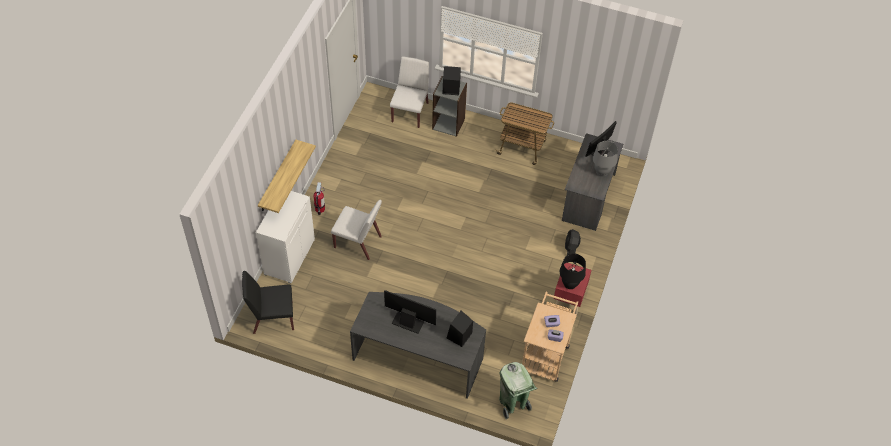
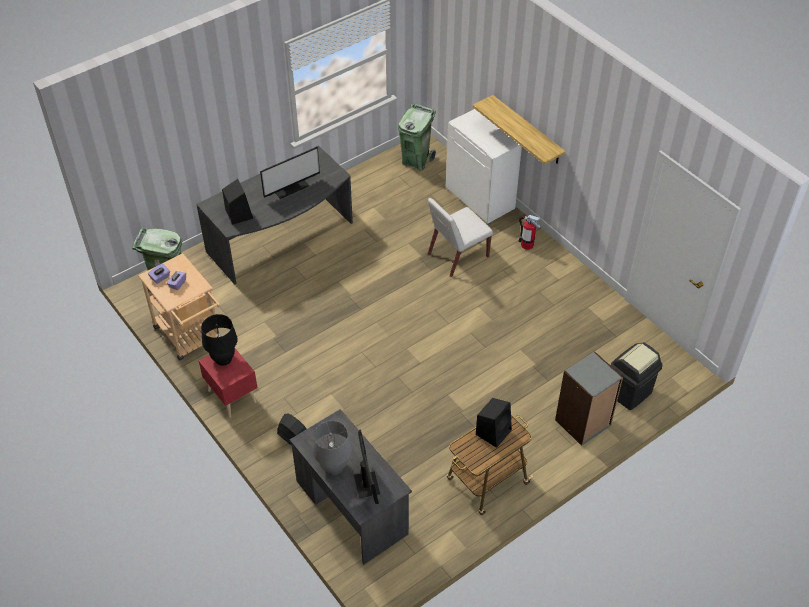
camera: 125 degrees right, 5 degrees down
(272, 318) = (416, 161): black chair -> green trash can
(410, 112) = (629, 392): white chair -> black trash can
(450, 89) = (591, 373): black speaker -> black speaker (493, 431)

